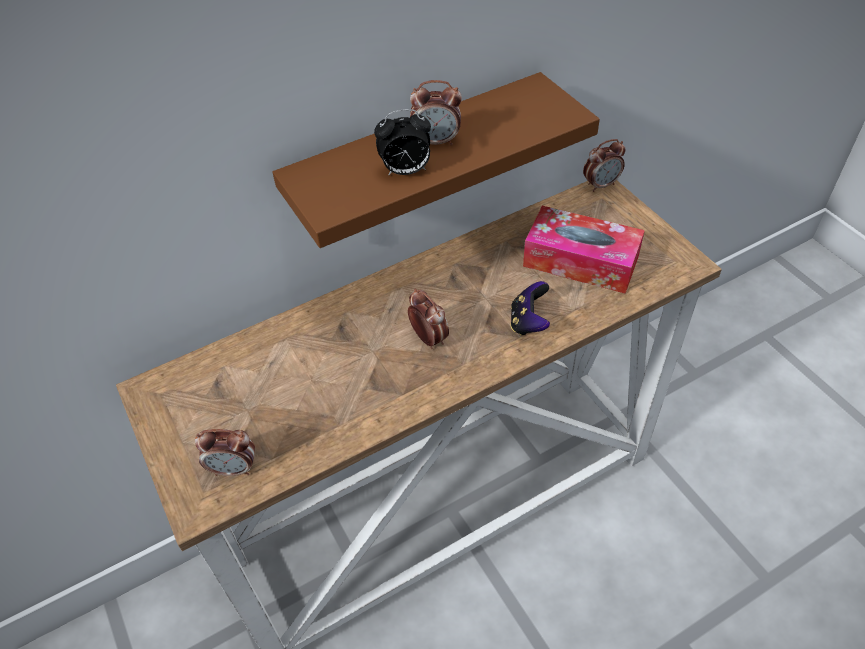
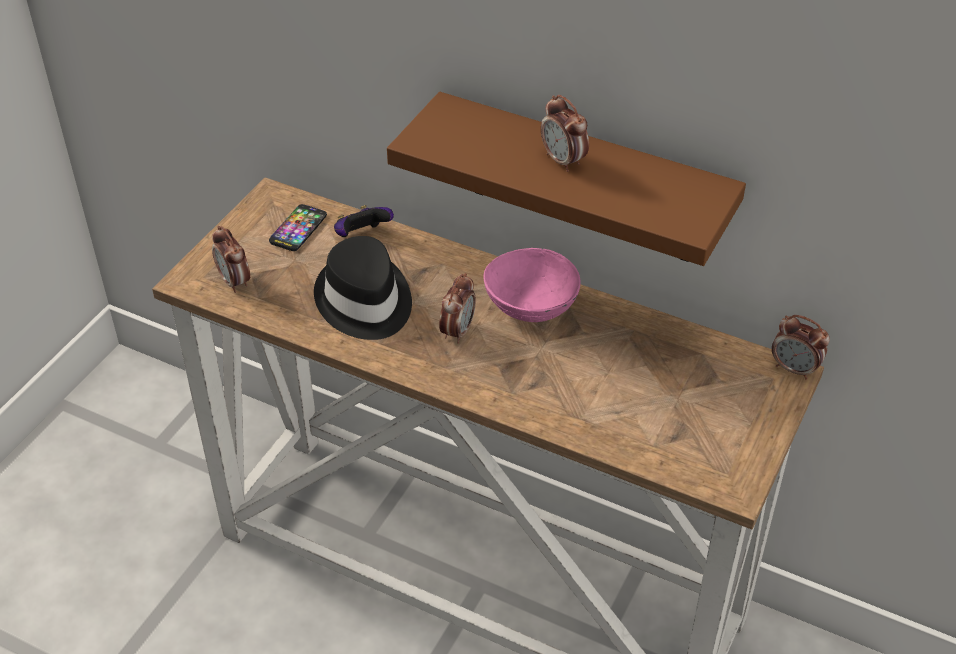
camera: 55 degrees right, 5 degrees down
(210, 389) = (298, 229): none -> phone
(344, 383) = (364, 302): none -> black hat
(405, 171) = (505, 160): alarm clock -> none
(436, 282) = (531, 305): none -> pink bowl
(528, 322) = (535, 391): game controller -> game controller (362, 236)
(580, 261) = (656, 397): tissue box -> none

